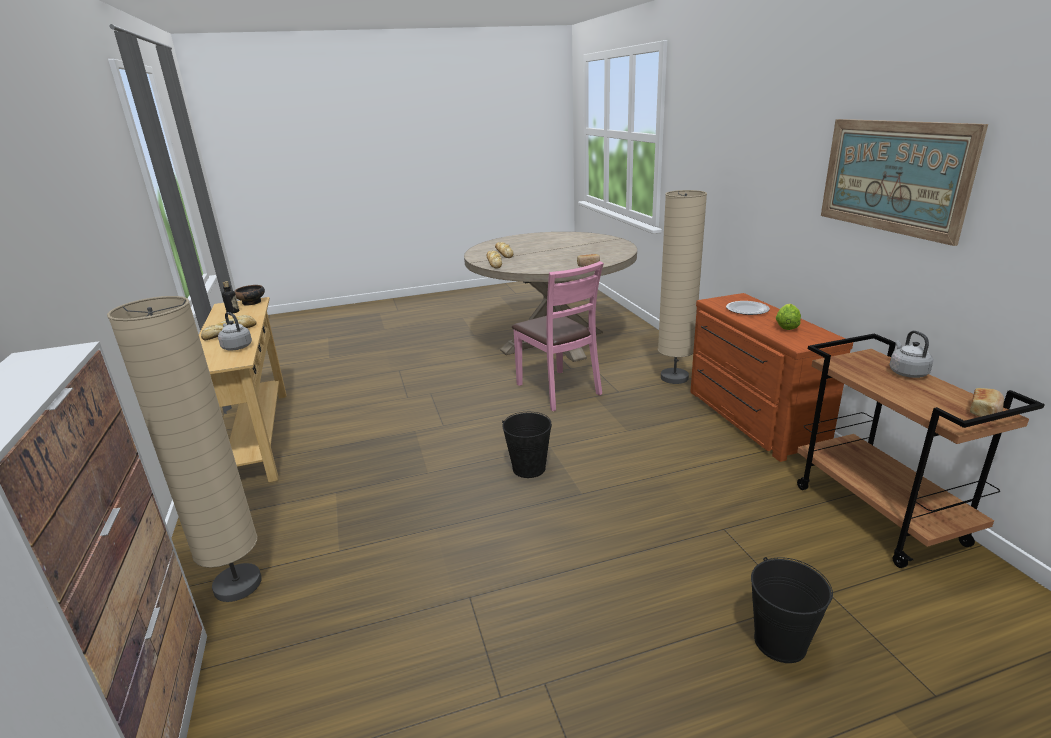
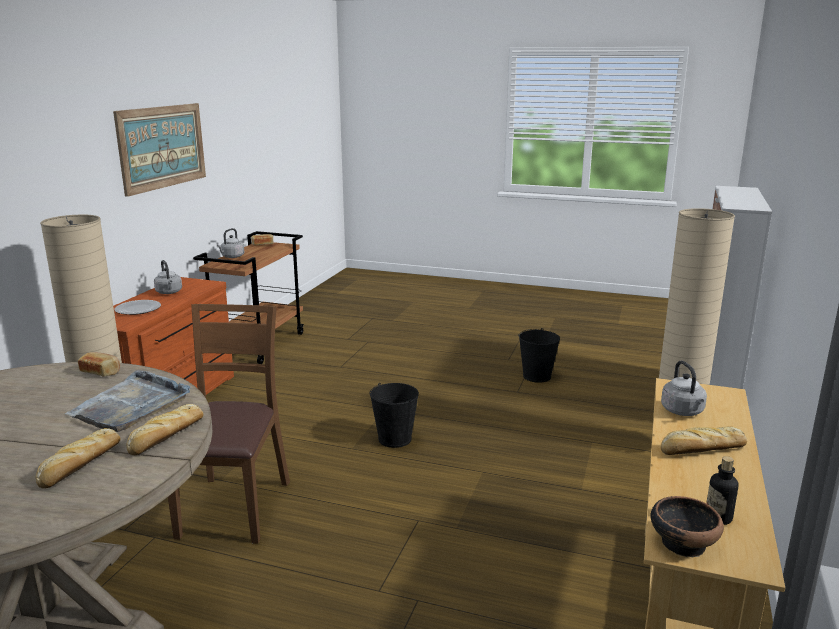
camera: 145 degrees left, 5 degrees down
(535, 263) = (131, 405): none -> grey tray
(558, 390) = (234, 507): pink chair -> brown chair
(780, 642) = (396, 338): black bucket -> black bucket (537, 376)
(786, 326) = (169, 292): lettuce -> grey kettle

